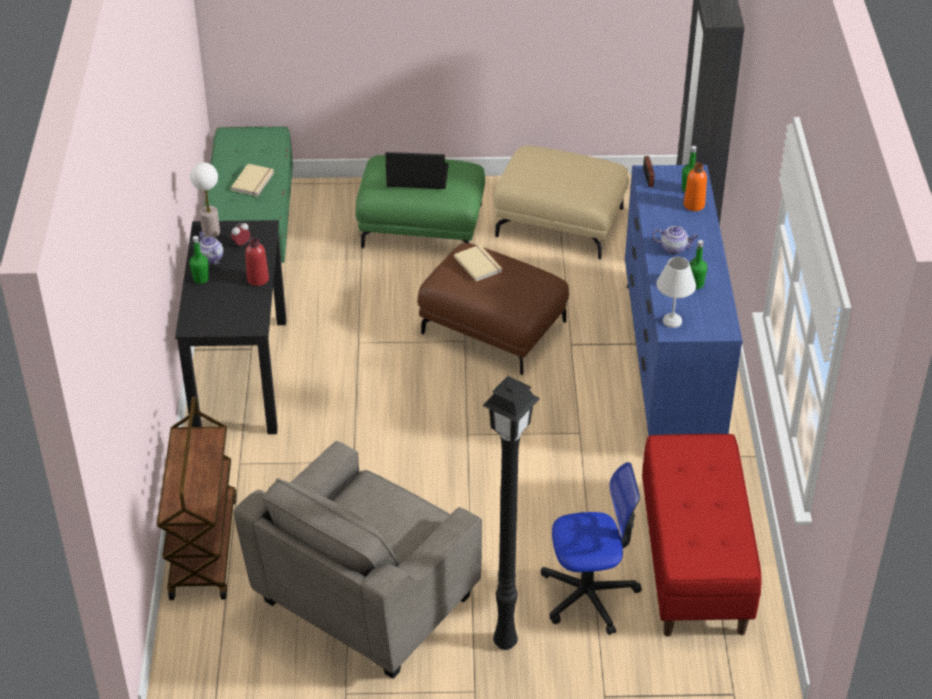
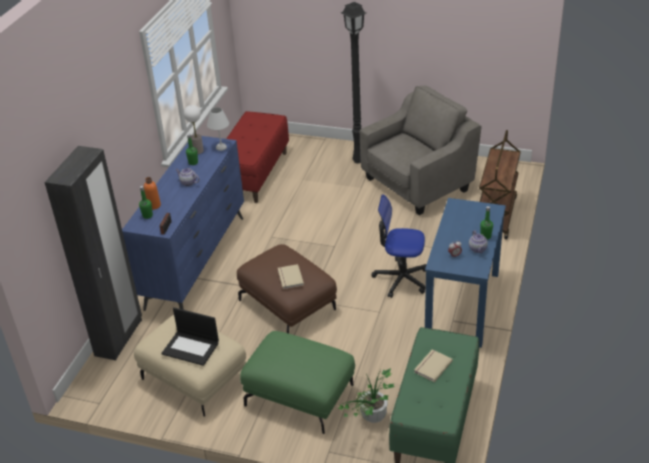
camera: 160 degrees left, 5 degrees down
(211, 232) = (475, 268): table lamp -> table lamp (198, 151)
(240, 374) = (462, 304): black desk -> blue desk
(258, 279) = (447, 230): red bottle -> none
(327, 217) = (371, 421): none -> potted plant
(416, 176) = (300, 356): laptop -> laptop (191, 348)
(588, 594) = (310, 171): office chair -> office chair (401, 279)

